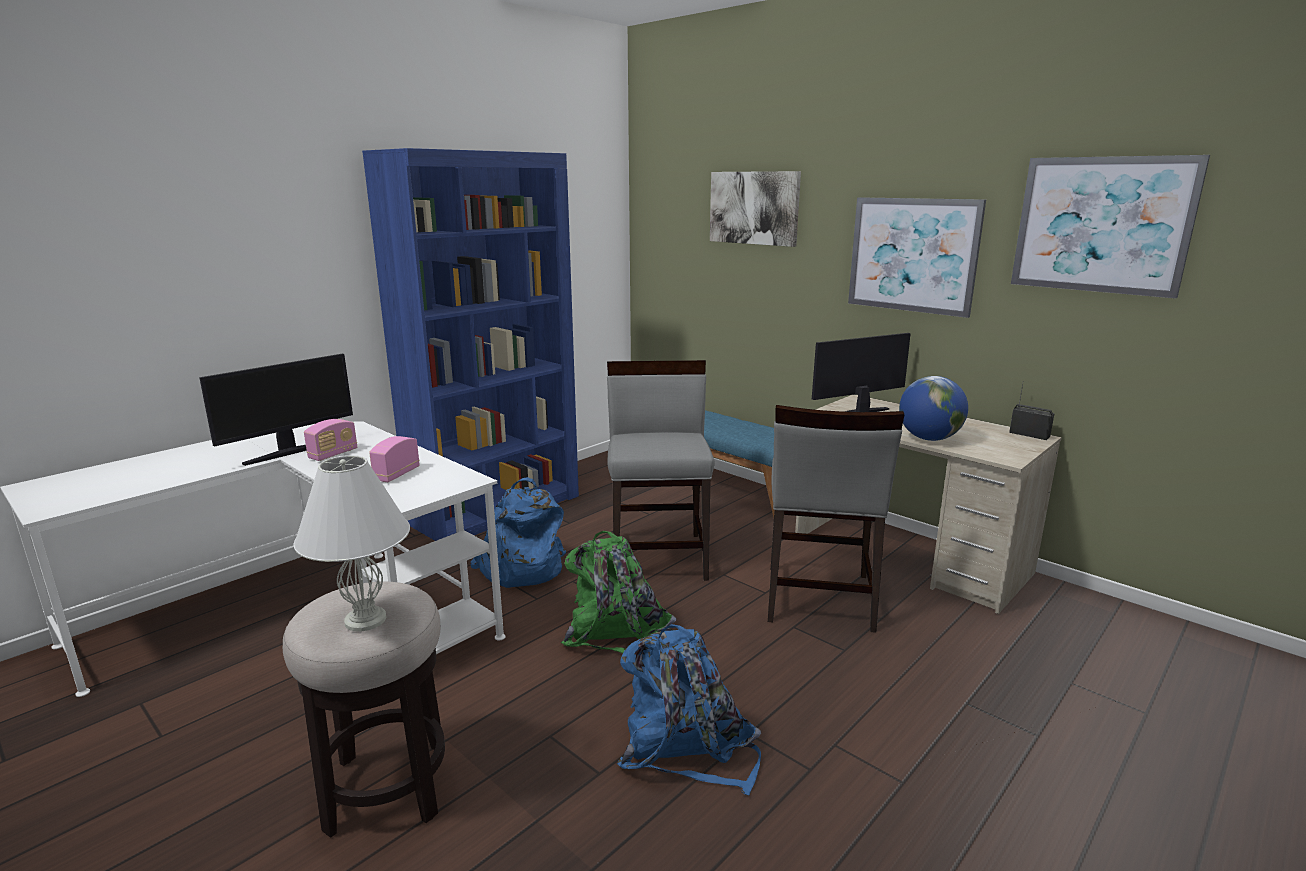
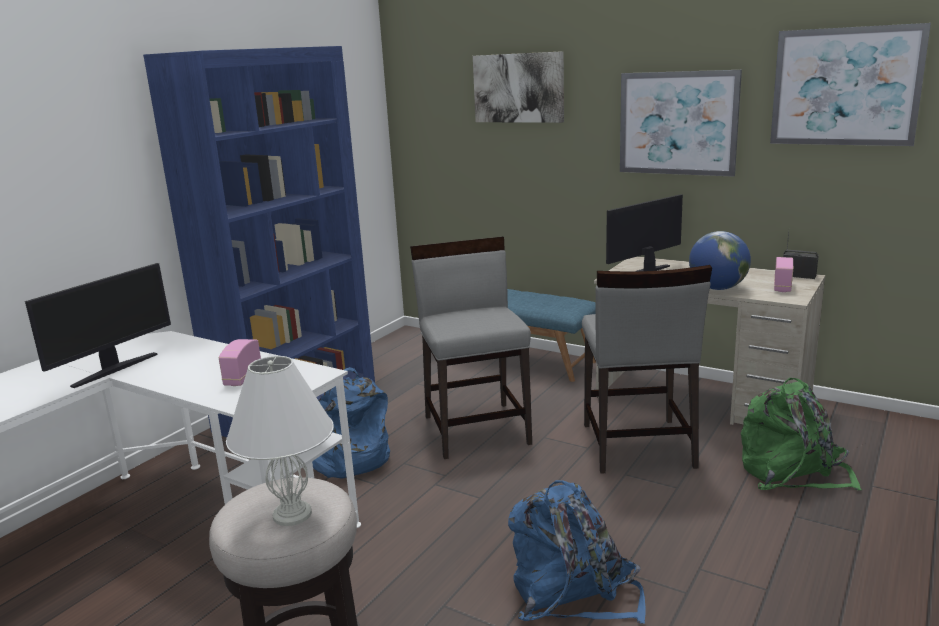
camera: 10 degrees left, 0 degrees up
(333, 454) = (163, 366): radio -> radio (782, 287)
(619, 633) = (468, 503): green backpack -> green backpack (792, 472)

